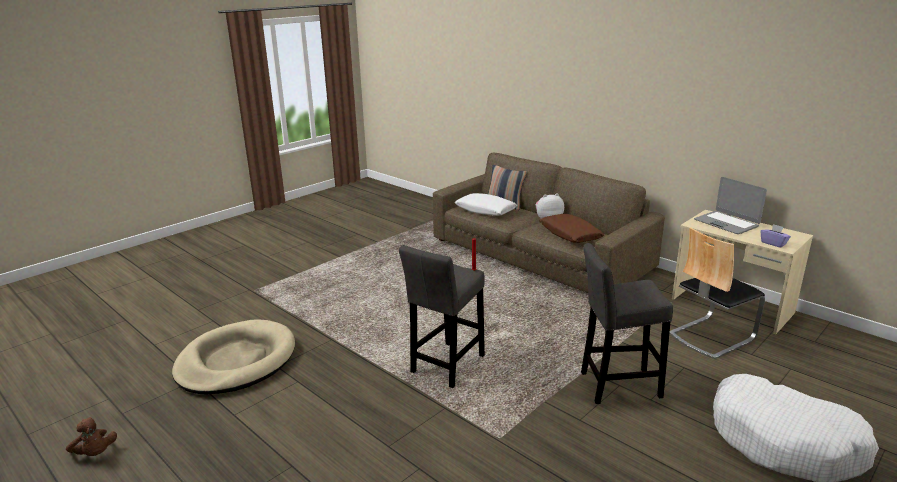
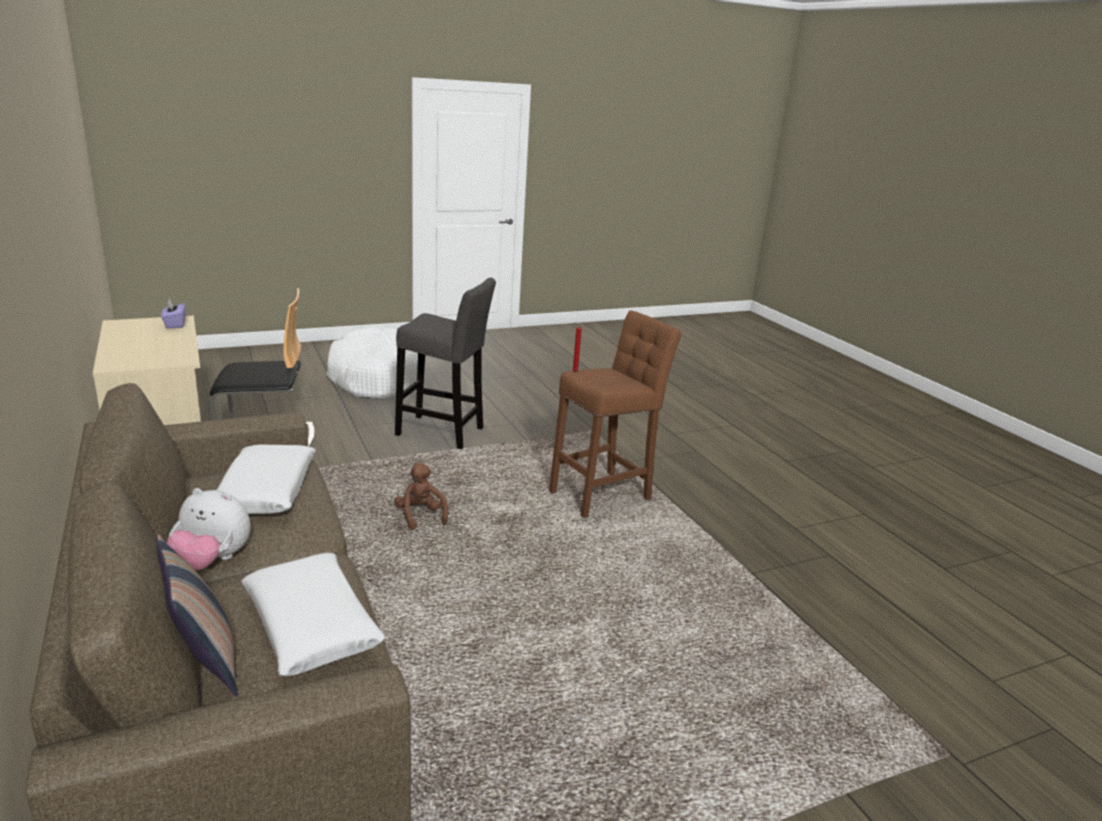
camera: 160 degrees left, 0 degrees up
(95, 453) = (1000, 518): brown plush toy -> brown plush toy (420, 516)
(236, 361) = (896, 579): beige dog bed -> none
(446, 366) = (604, 494): grey stool -> brown stool
(570, 234) = (266, 491): brown pillow -> white pillow
(726, 223) = (141, 351): laptop -> none

